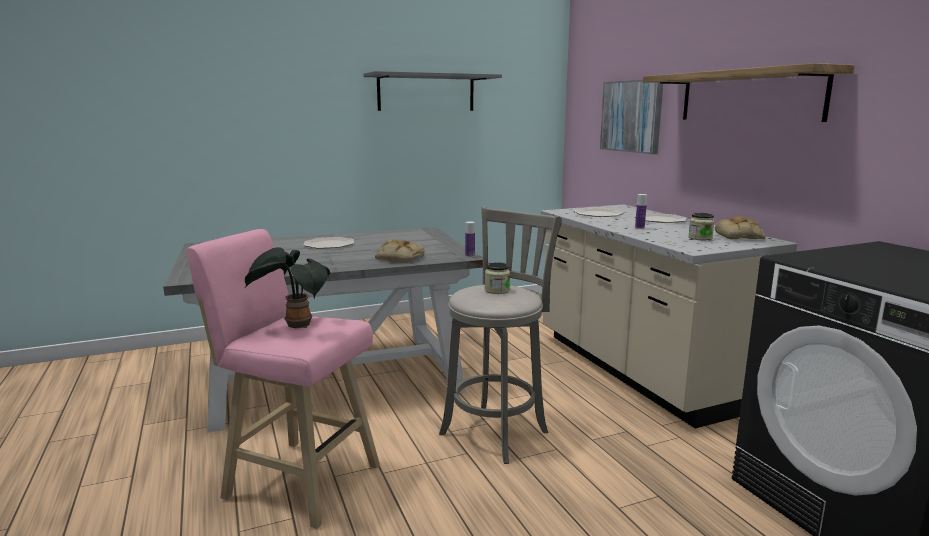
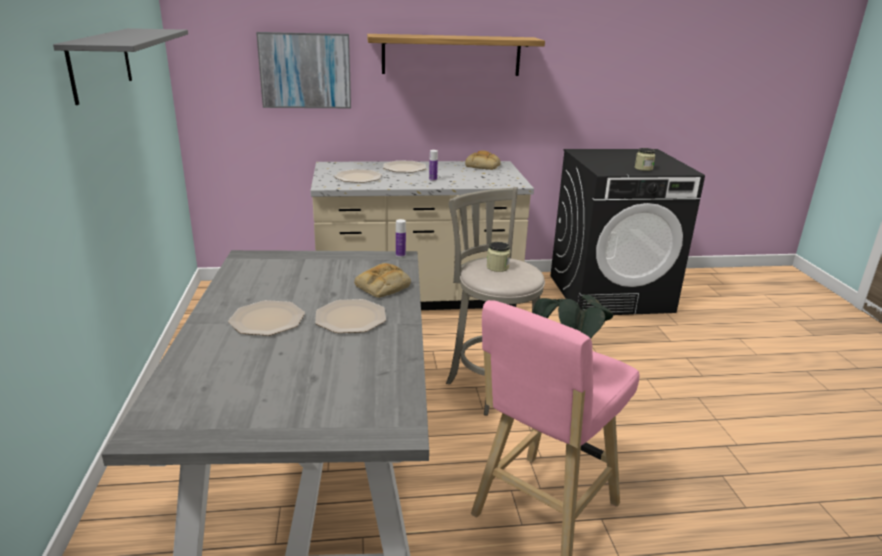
camera: 75 degrees left, 10 degrees up
(340, 257) = (351, 317): none -> plate
(700, 238) = (482, 174): jar -> jar (643, 168)

